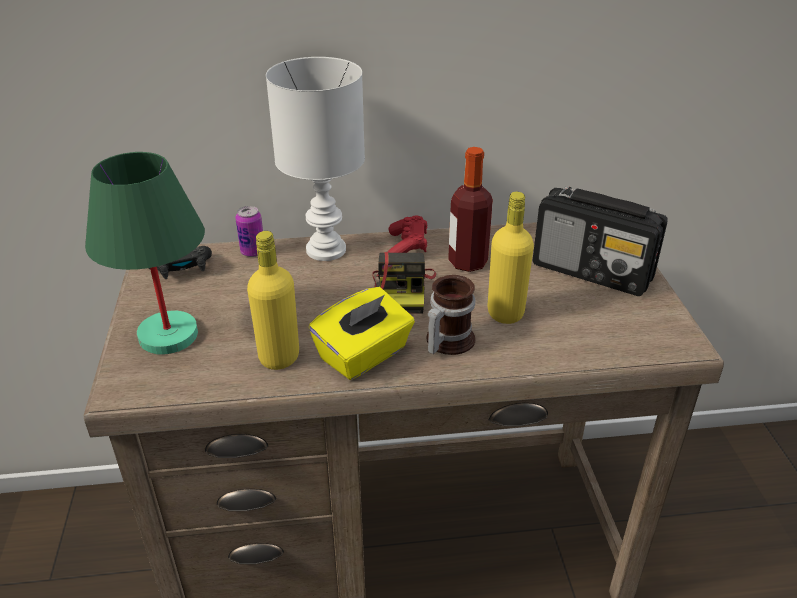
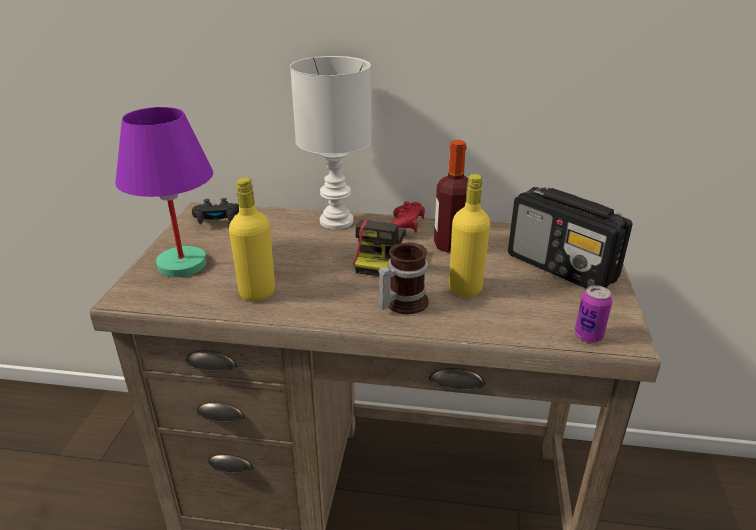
camera: 15 degrees right, 5 degrees down
(167, 336) = (181, 265): green table lamp -> purple table lamp
(253, 252) = (278, 215): can -> can (588, 336)
(364, 355) = (326, 302): yellow tissue box -> none

